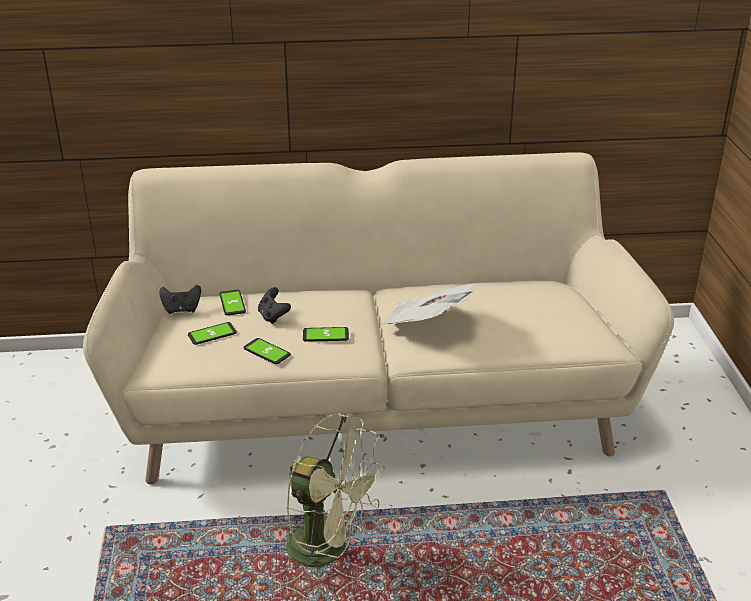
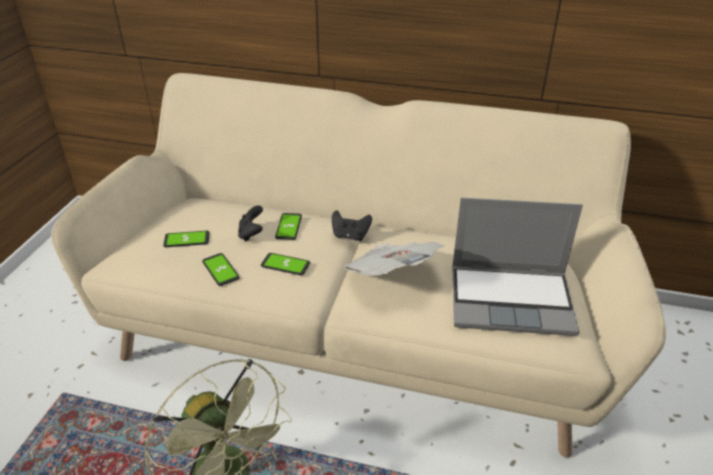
camera: 20 degrees right, 5 degrees up
(182, 310) = (180, 209): black game controller -> black game controller (350, 236)
(232, 303) = (226, 212): phone -> phone (288, 227)
(540, 321) = (512, 300): none -> laptop

